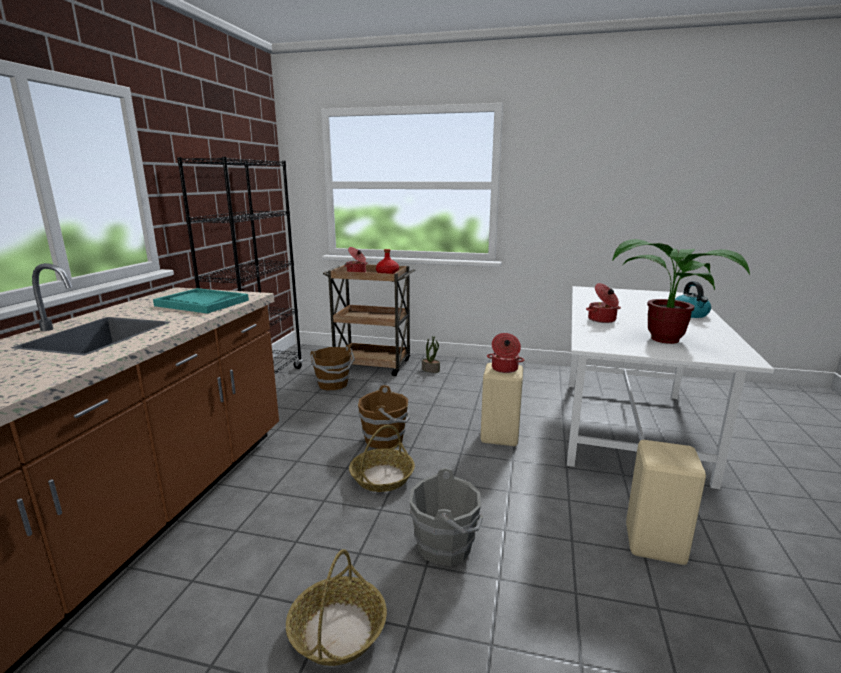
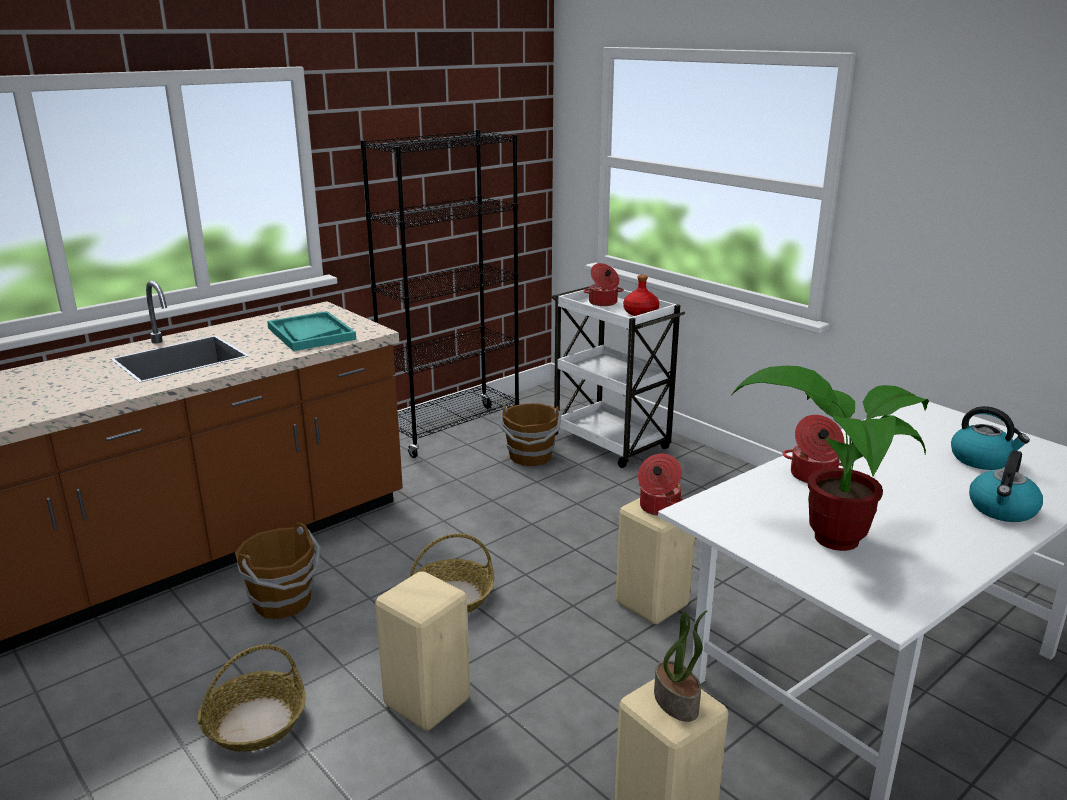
camera: 35 degrees right, 5 degrees up
(373, 365) = (611, 443): brown cart -> white cart
(385, 439) = (507, 553): brown bucket -> brown bucket (283, 602)
(431, 370) = (683, 473): potted plant -> potted plant (677, 702)
(446, 546) = (427, 700): grey bucket -> beige stool
(645, 300) = (982, 460): none -> kettle

